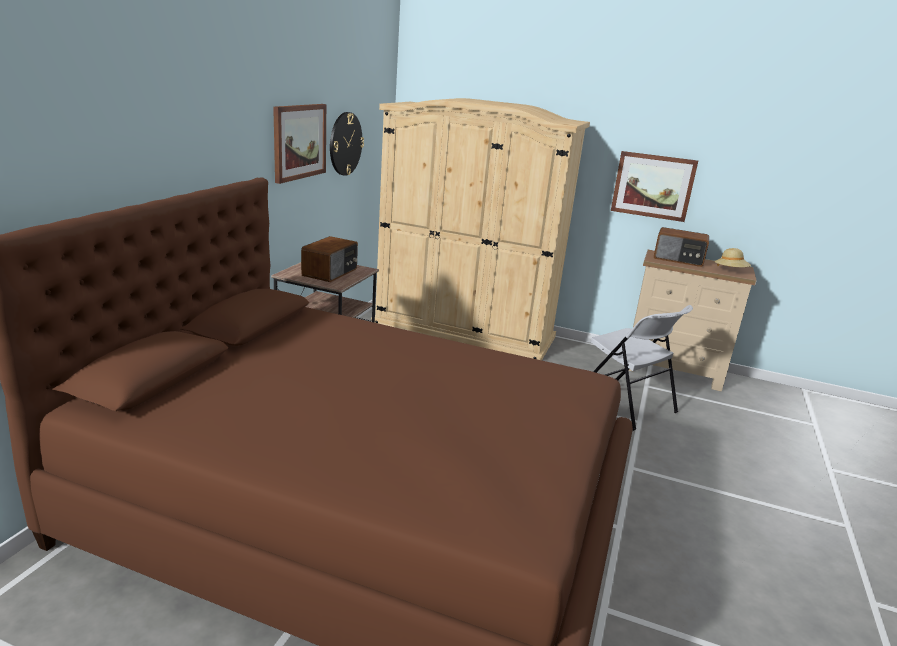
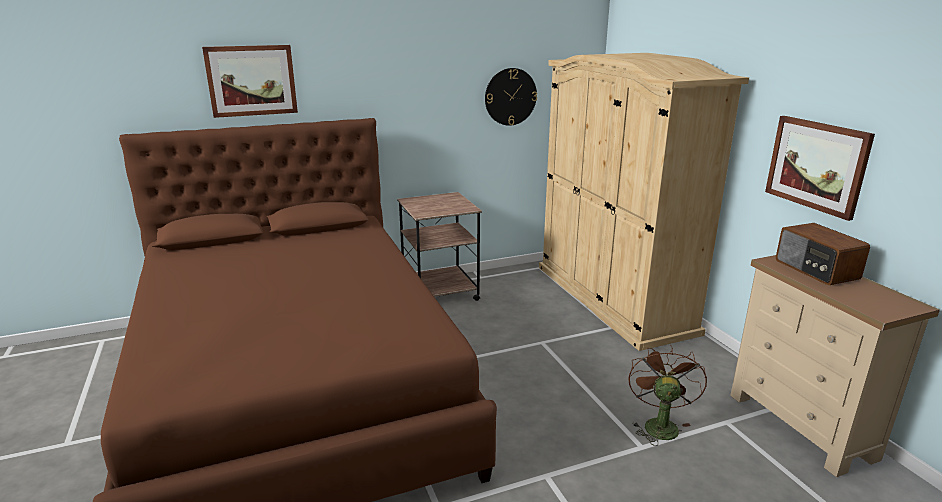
camera: 50 degrees right, 0 degrees up
(299, 141) = (439, 92): picture -> picture (251, 80)
(331, 272) = (439, 205): radio -> none
(624, 403) = (659, 424): white chair -> brown fan
(730, 271) = (868, 302): beige hat -> none

